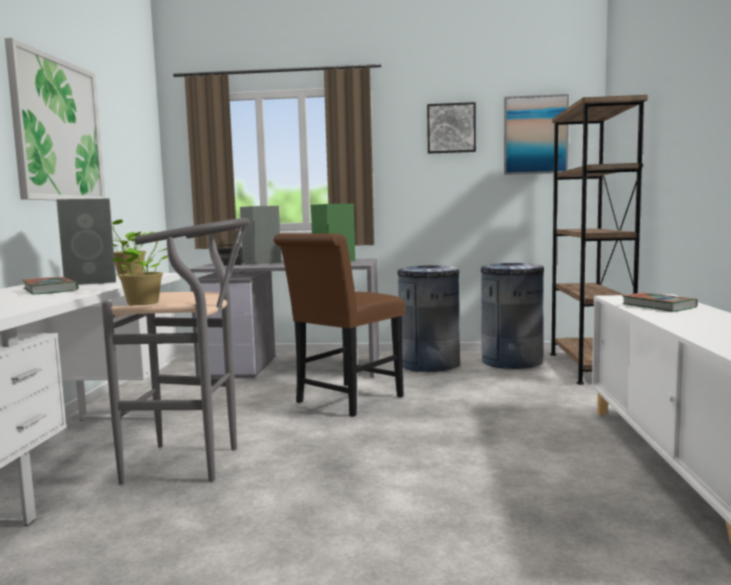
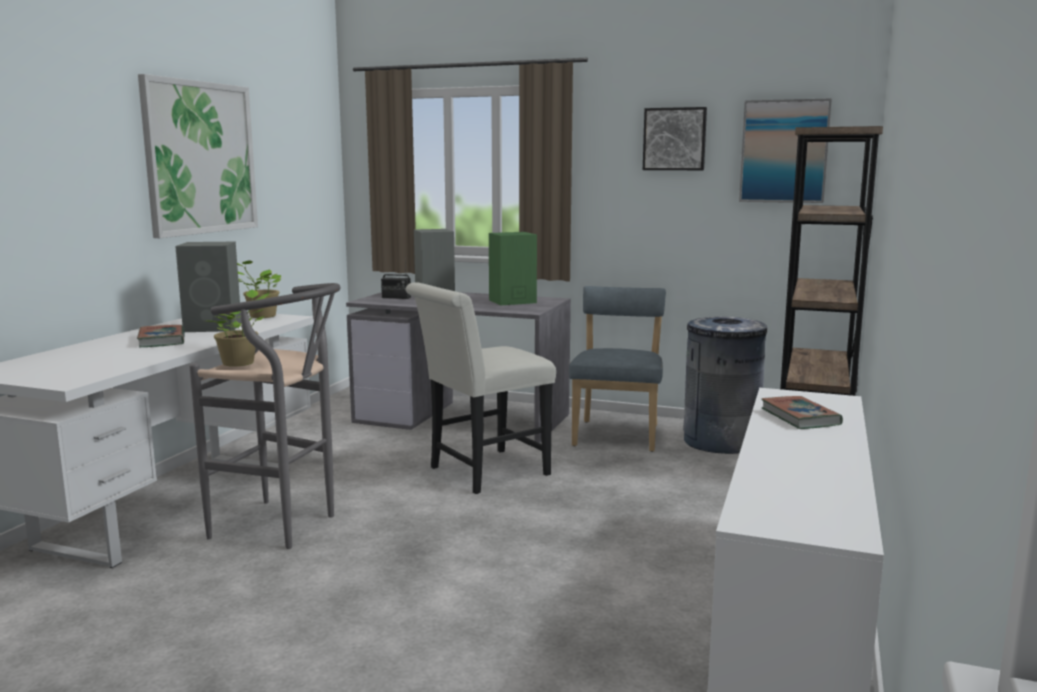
camera: 15 degrees right, 5 degrees up
(344, 401) = (482, 473): brown chair -> white chair
(429, 364) = (617, 434): grey trash can -> blue chair

